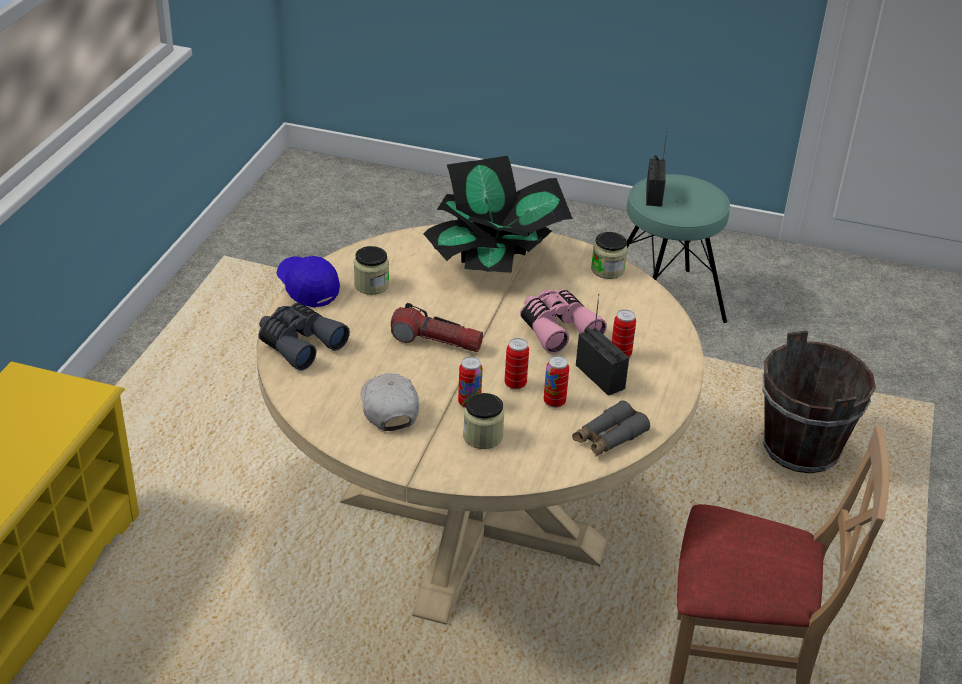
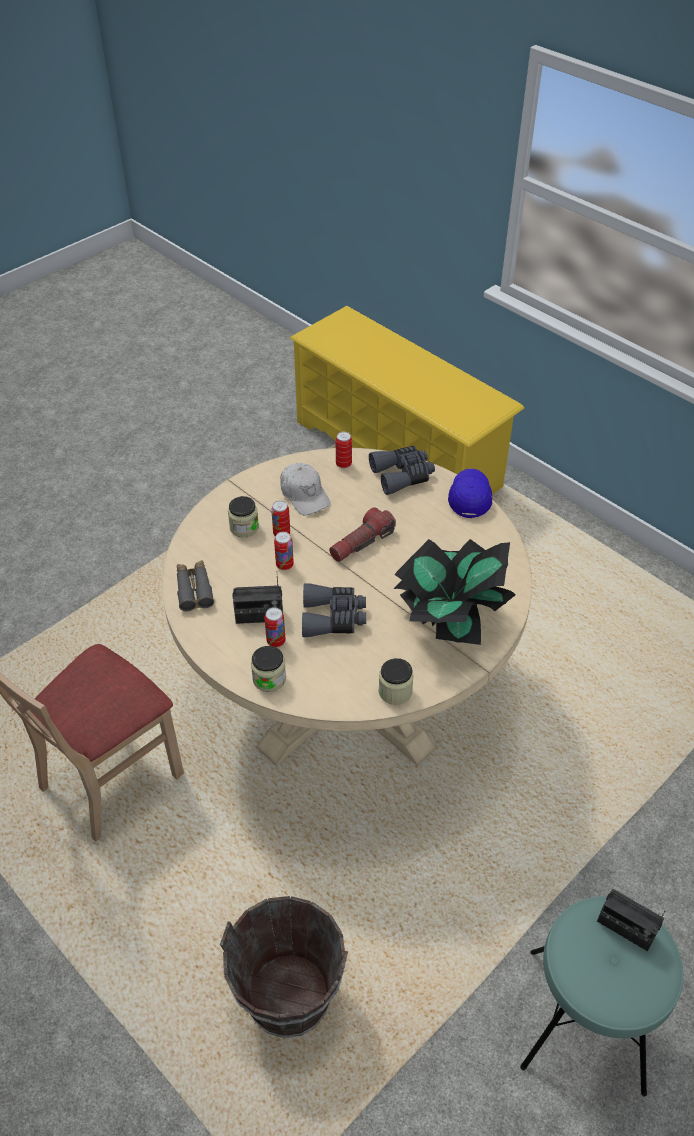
camera: 120 degrees right, 10 degrees up
(307, 288) = (469, 498): blue cap -> blue cap turned 75 degrees counterclockwise
(371, 285) = (455, 533): jar -> jar (269, 679)
(388, 408) = (304, 495): white cap -> white cap turned 45 degrees clockwise
(554, 402) = (251, 577): can -> can (343, 464)
(557, 328) = (333, 618): pink binoculars -> grey binoculars

